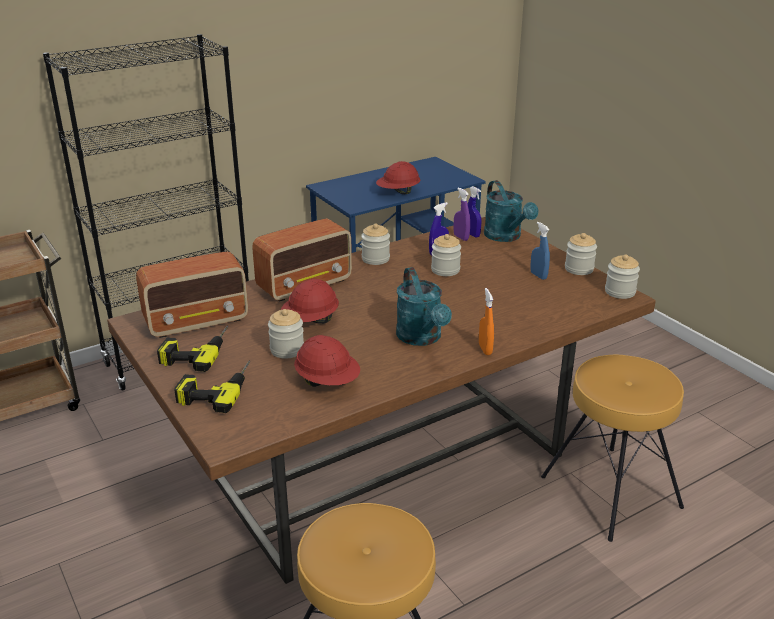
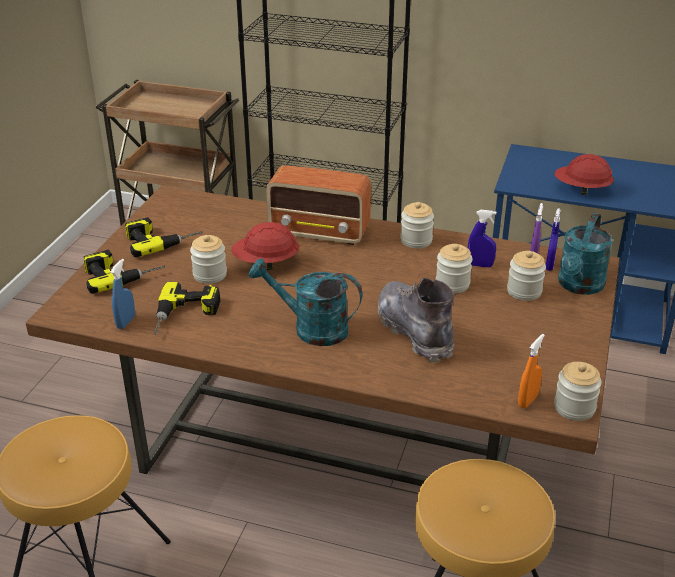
camera: 50 degrees right, 5 degrees up
(198, 321) = (201, 218): radio -> none
(328, 382) = (185, 316): red hard hat -> power drill
(422, 338) = (311, 328): turquoise watering can -> turquoise watering can turned 75 degrees clockwise
(478, 304) = (414, 331): none -> grey boot
(485, 349) = (336, 371): orange spray bottle -> orange spray bottle (527, 400)
(538, 275) = (526, 340): blue spray bottle -> blue spray bottle (126, 322)
(579, 269) = (583, 360): jar -> jar (524, 291)

